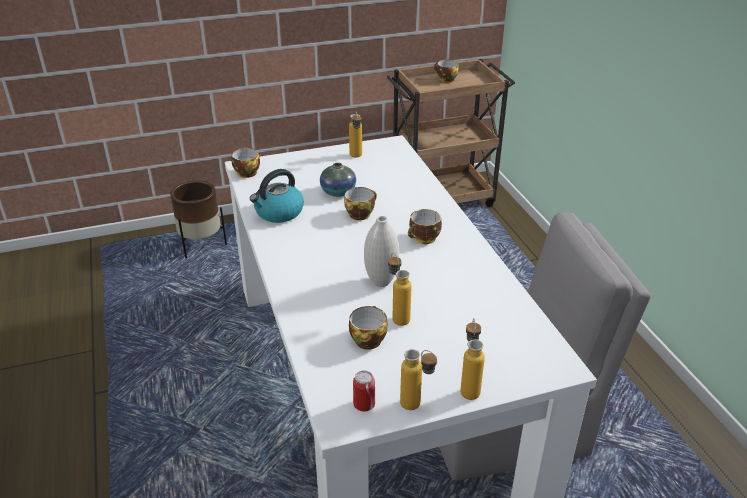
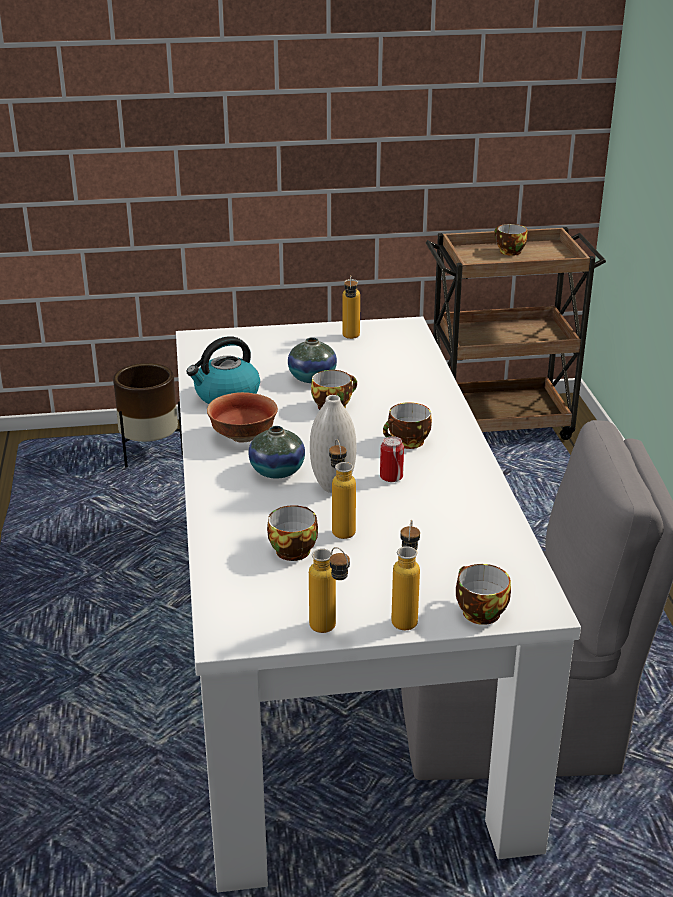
camera: 10 degrees right, 5 degrees down
(245, 173) = (198, 346): cup -> cup (478, 612)
(301, 245) = (243, 436): none -> bowl
(335, 273) = (277, 471): none -> vase
(364, 405) = (263, 620): can -> can (391, 477)

